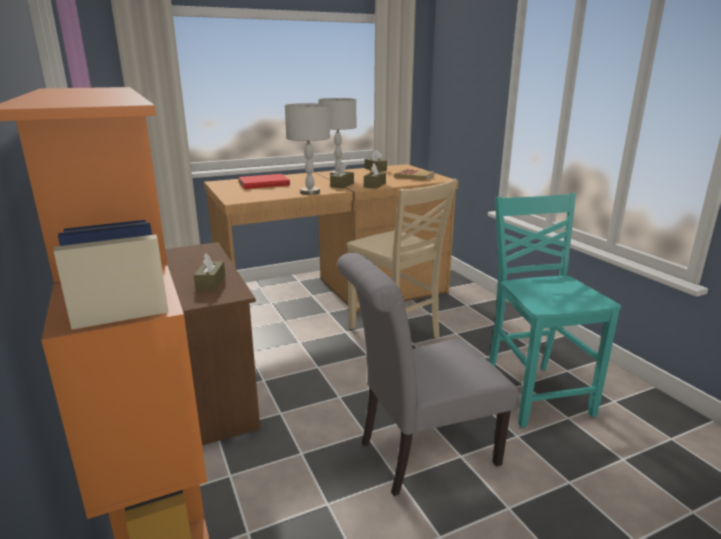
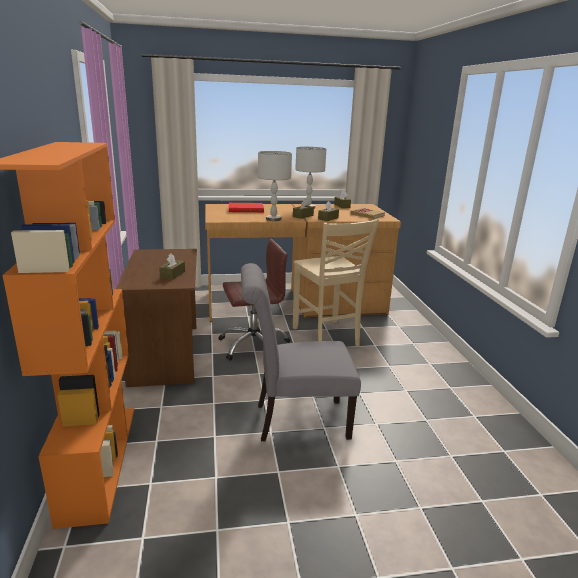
camera: 15 degrees right, 0 degrees up
(312, 359) = (253, 345): none -> brown office chair
(535, 393) = (411, 398): turquoise chair -> none

